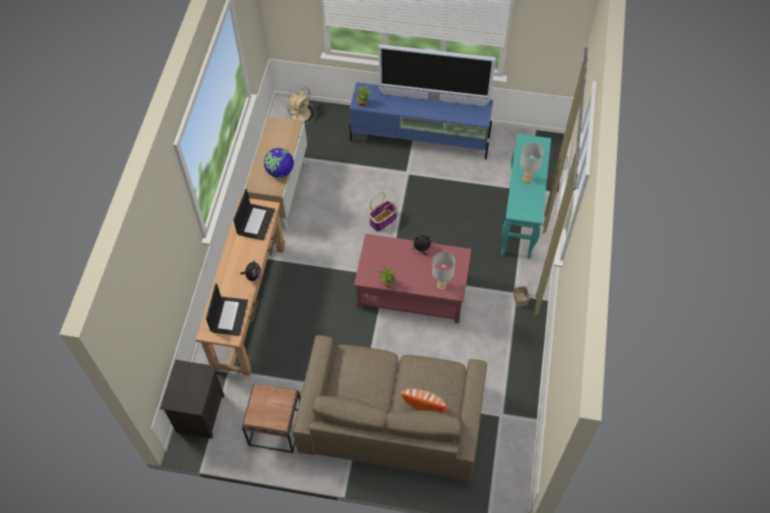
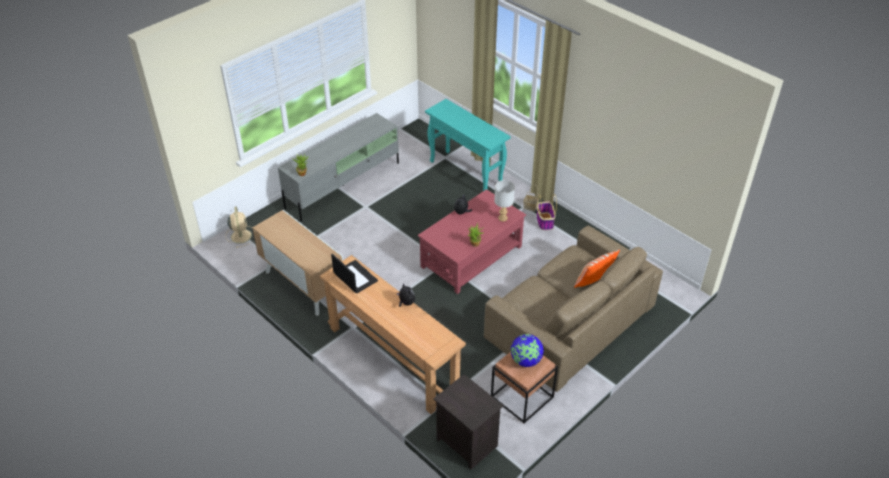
camera: 55 degrees left, 15 degrees down
(229, 315) = (430, 335): laptop -> none
(280, 171) = (316, 245): globe -> globe (526, 361)
(383, 220) = (393, 240): basket -> basket (544, 221)
(420, 139) = (344, 185): blue tv stand -> grey tv stand
(433, 99) = (342, 138): television -> none
(527, 178) = (467, 124): grey table lamp -> none

